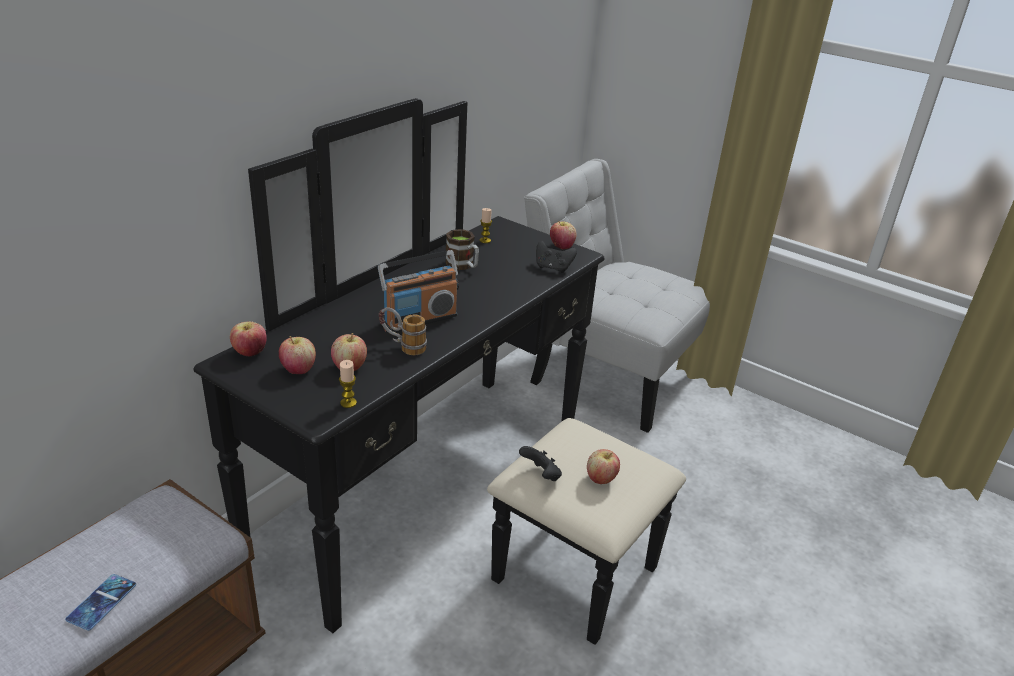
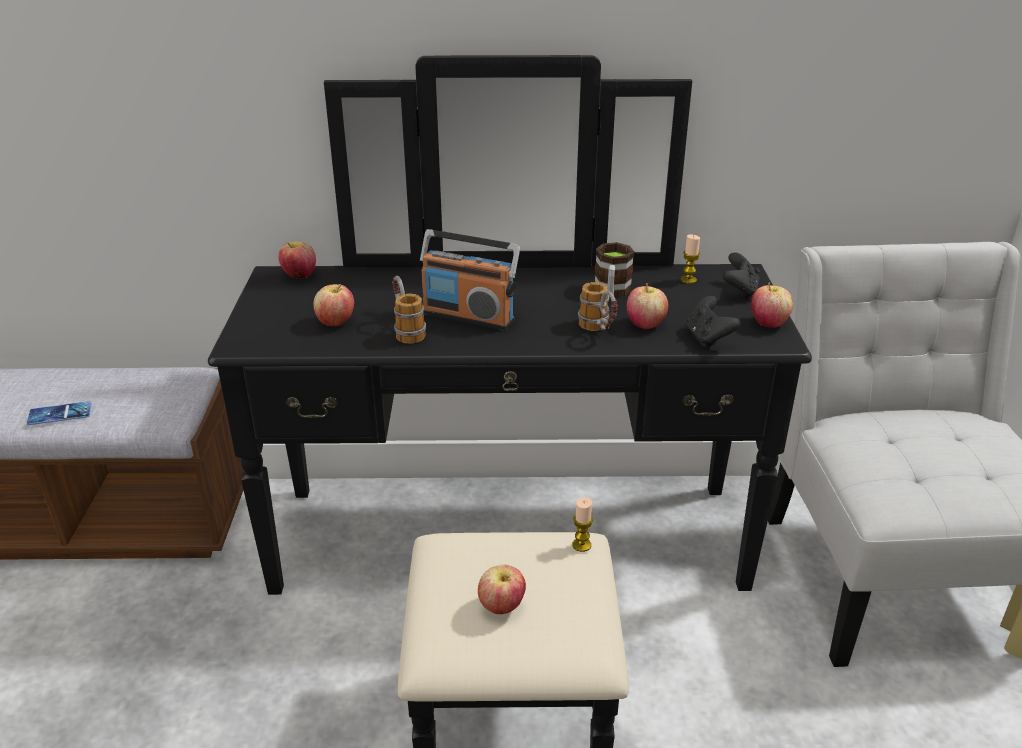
camera: 55 degrees right, 0 degrees up
(298, 369) = (301, 304): apple -> apple (645, 324)
(348, 403) = (278, 347): candle -> candle (581, 545)
(500, 290) = (599, 330): none -> mug
(541, 475) = (456, 558): black game controller -> black game controller (739, 291)

